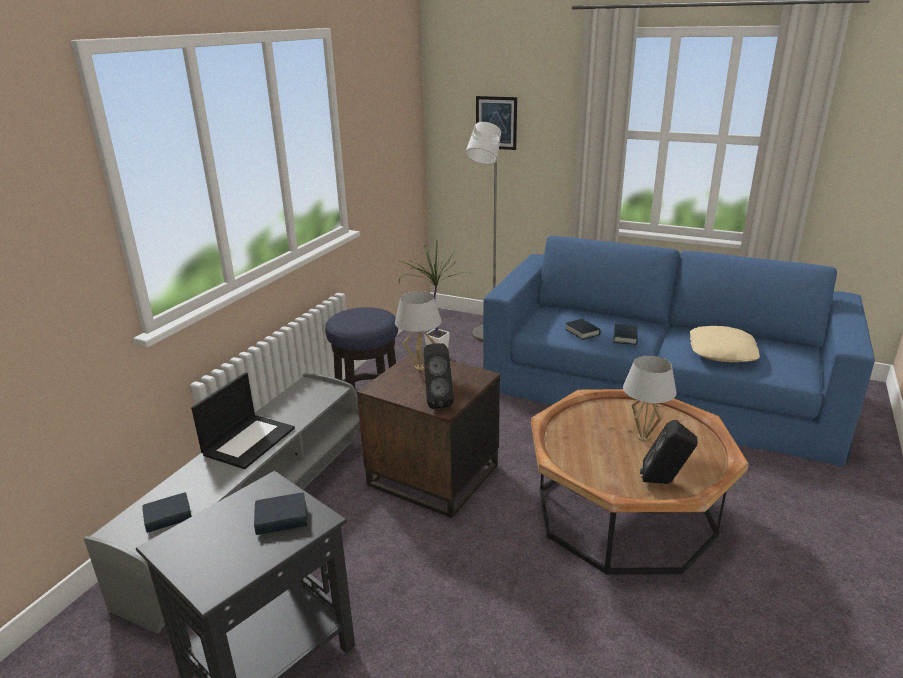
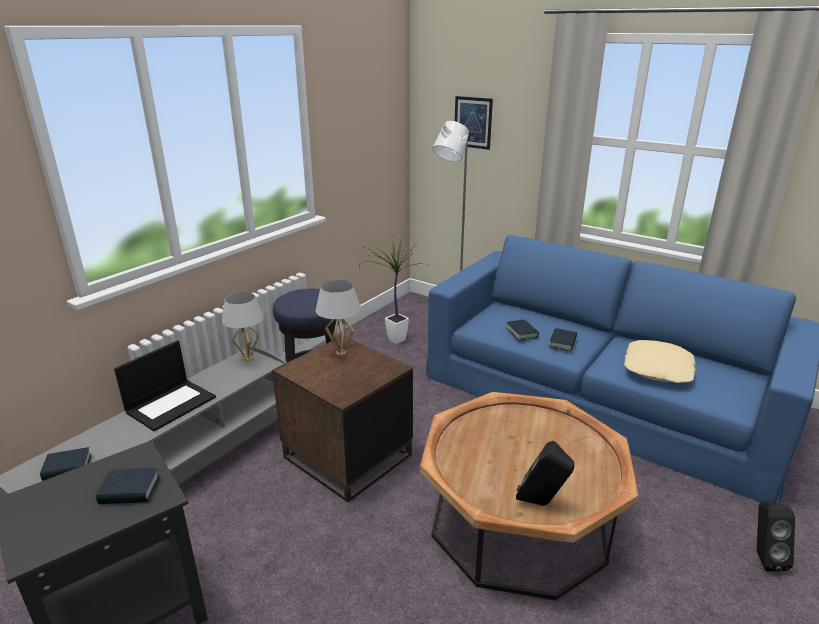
camera: 10 degrees right, 0 degrees up
(437, 401) = (339, 388): black speaker -> black speaker (763, 557)
(643, 437) = (539, 451): white table lamp -> white table lamp (248, 358)

